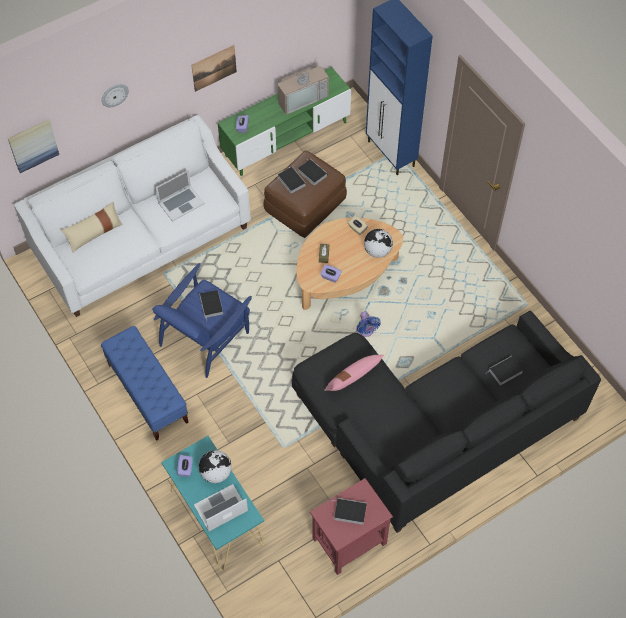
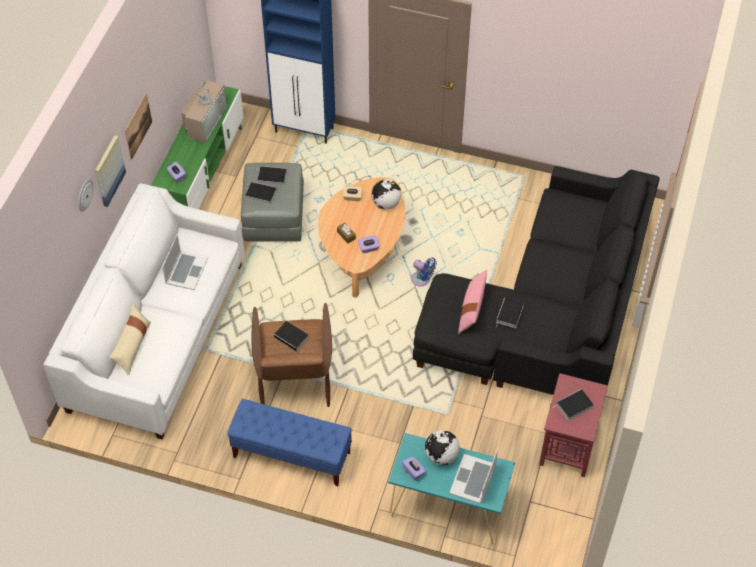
camera: 40 degrees left, 5 degrees down
(33, 145) = (43, 286): picture -> picture (109, 170)
(205, 336) = (294, 375): blue armchair -> brown armchair
(305, 205) = (273, 215): brown ottoman -> grey ottoman
(504, 372) = (577, 226): book -> book (509, 315)

